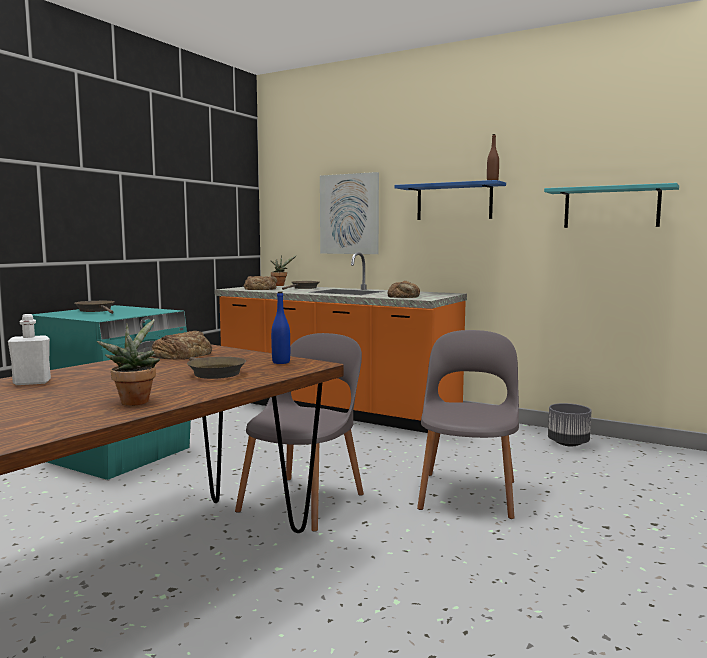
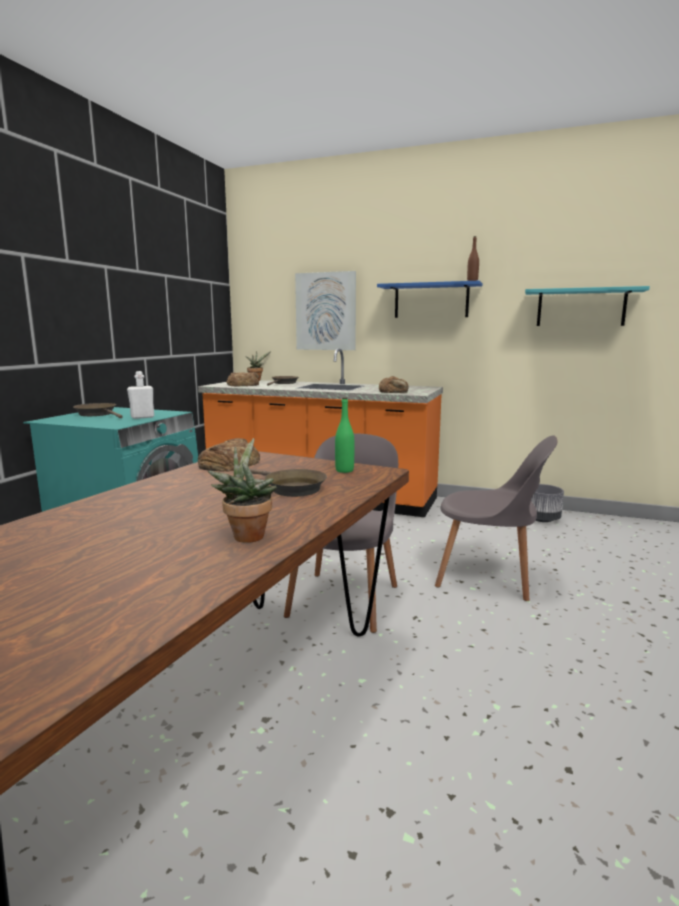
camera: 10 degrees left, 5 degrees up
(32, 382) = (96, 513): white bottle -> white bottle (142, 417)
(281, 362) = (344, 470): blue bottle -> green bottle
(468, 492) = (489, 576): grey chair -> grey chair turned 105 degrees clockwise

